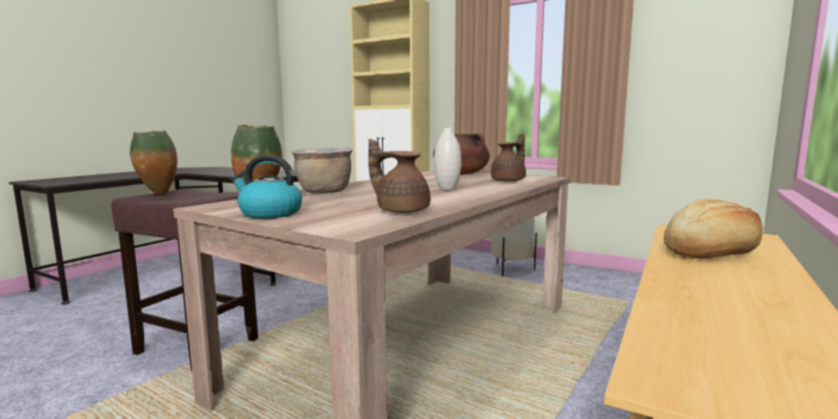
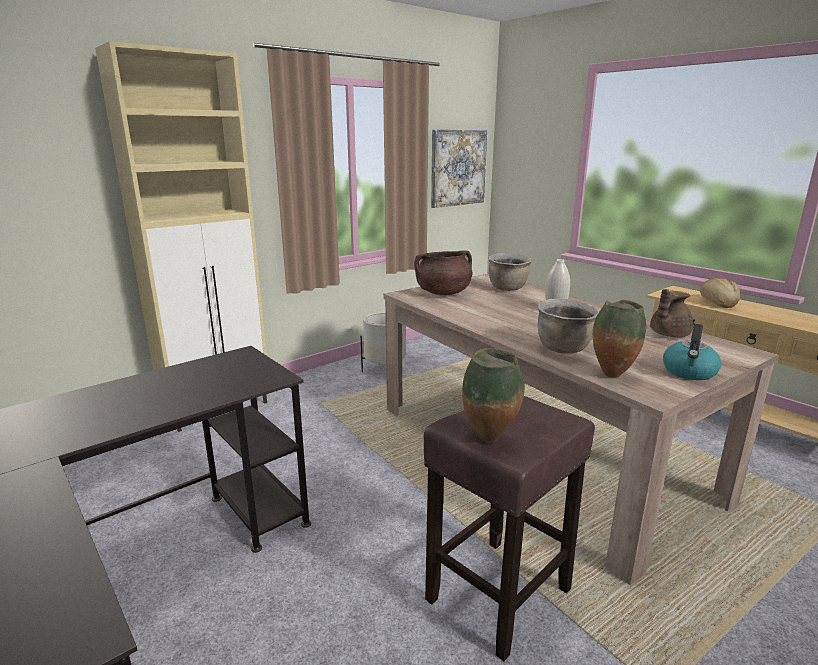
camera: 70 degrees left, 10 degrees up
(509, 181) = (508, 288): brown teapot -> brown cooking pot
(699, 72) = (458, 168): none -> picture

